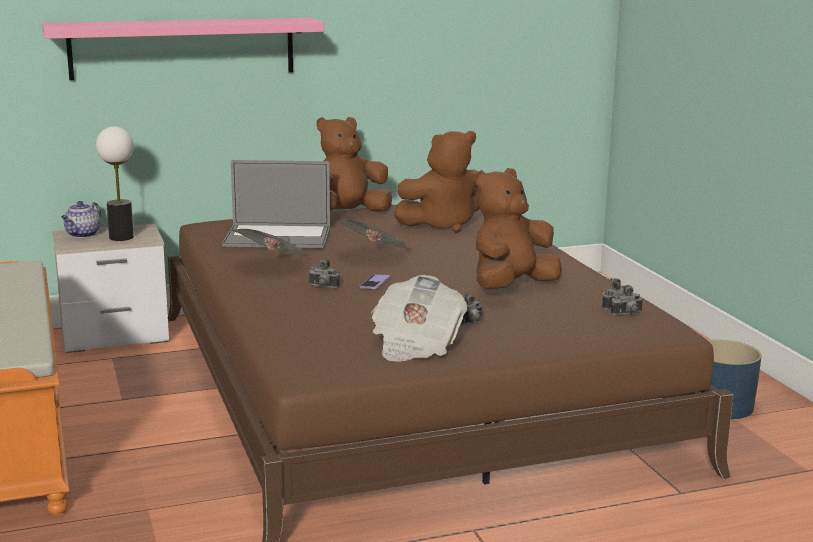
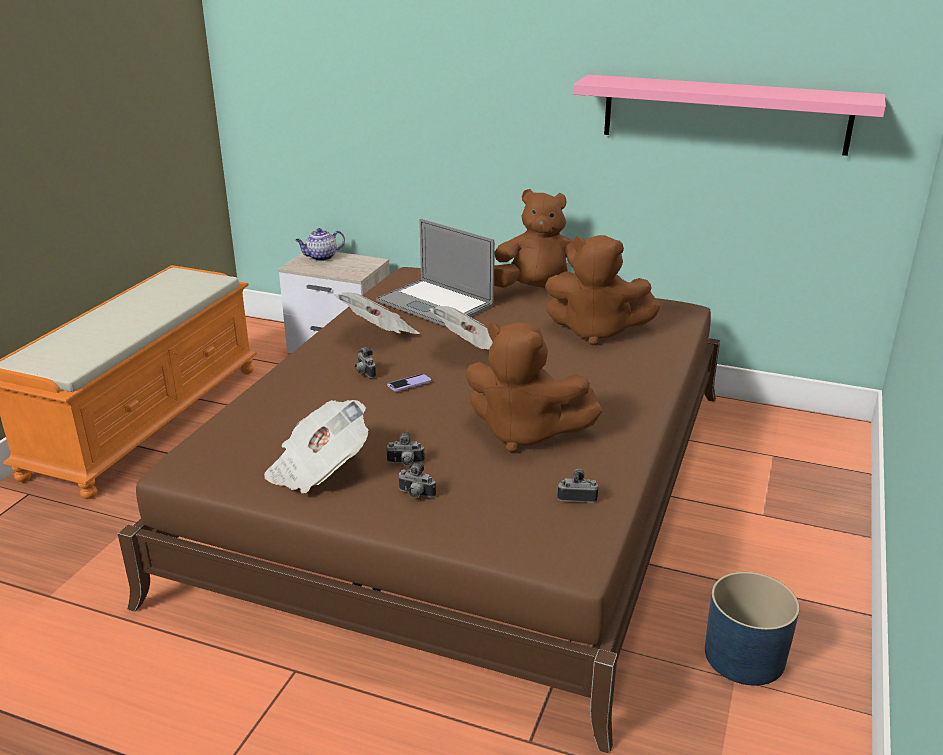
camera: 40 degrees right, 10 degrees up
(121, 237) = (340, 268): table lamp -> none
(183, 48) = (419, 100): pink shelf -> pink shelf (724, 114)
(511, 287) = (524, 433): brown plush toy -> brown plush toy turned 150 degrees counterclockwise
(627, 314) = (570, 516): camera -> camera (415, 495)

